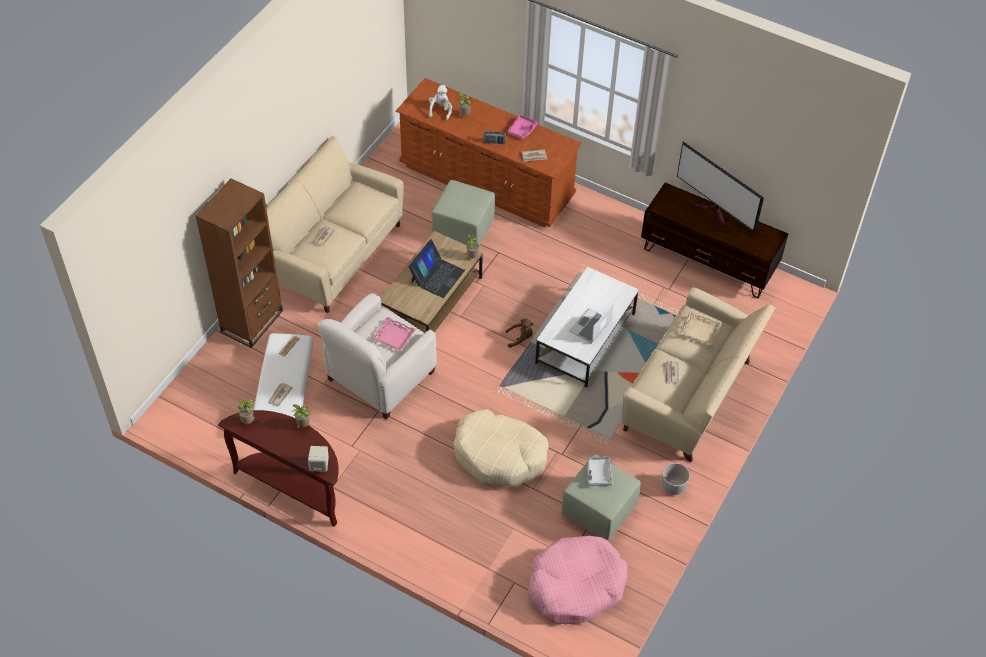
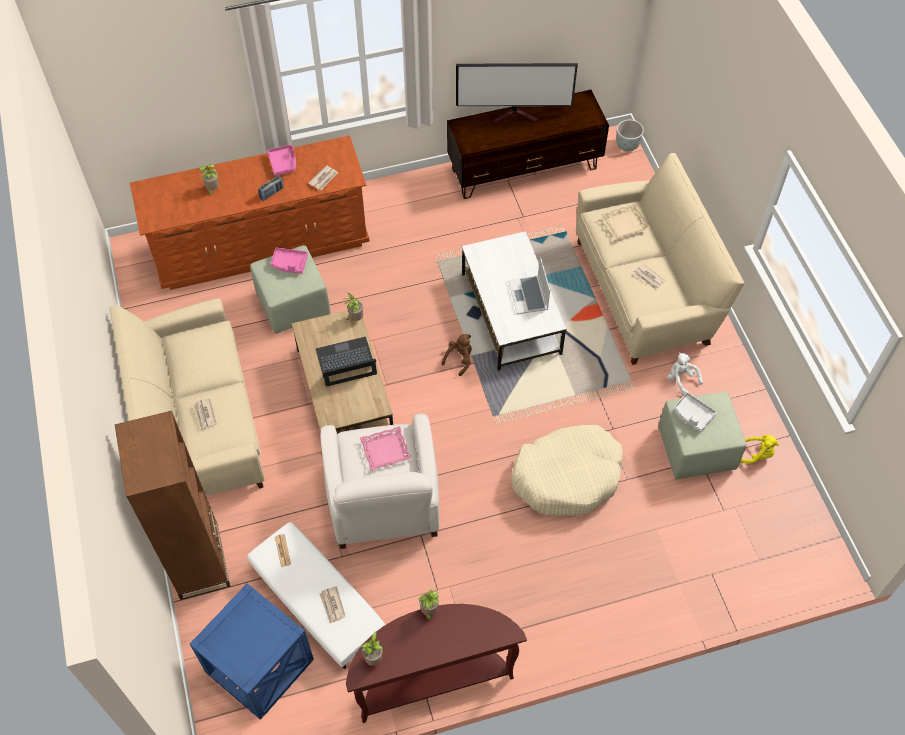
camera: 45 degrees left, 5 degrees up
(219, 399) = (259, 665): none -> blue side table
(319, 465) = (492, 634): beige speaker -> none
(437, 276) = (346, 362): laptop -> laptop turned 90 degrees counterclockwise
(440, 110) = (184, 201): white plush toy -> white plush toy (681, 379)
(471, 196) = (289, 264): none -> pink tray
(575, 586) = (757, 529): pink dog bed -> none
(633, 547) = (757, 454): none -> yellow plush toy
(673, 487) = (723, 377): grey planter -> grey planter (627, 145)

